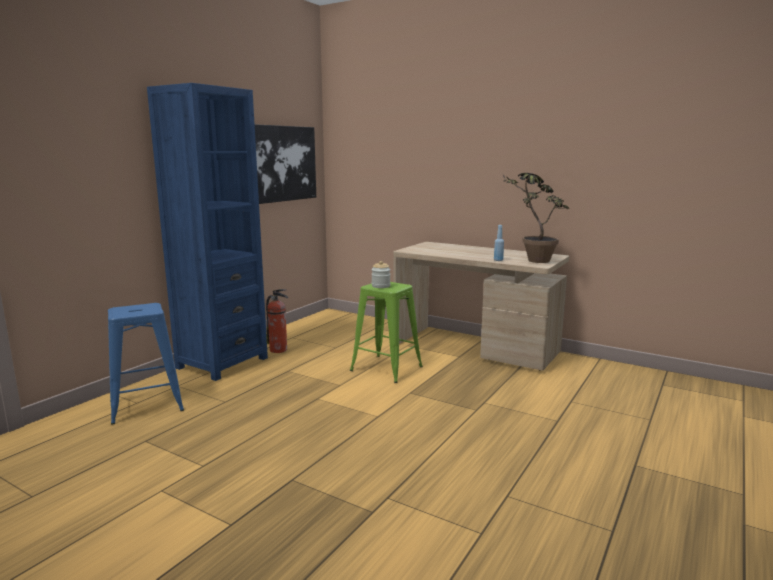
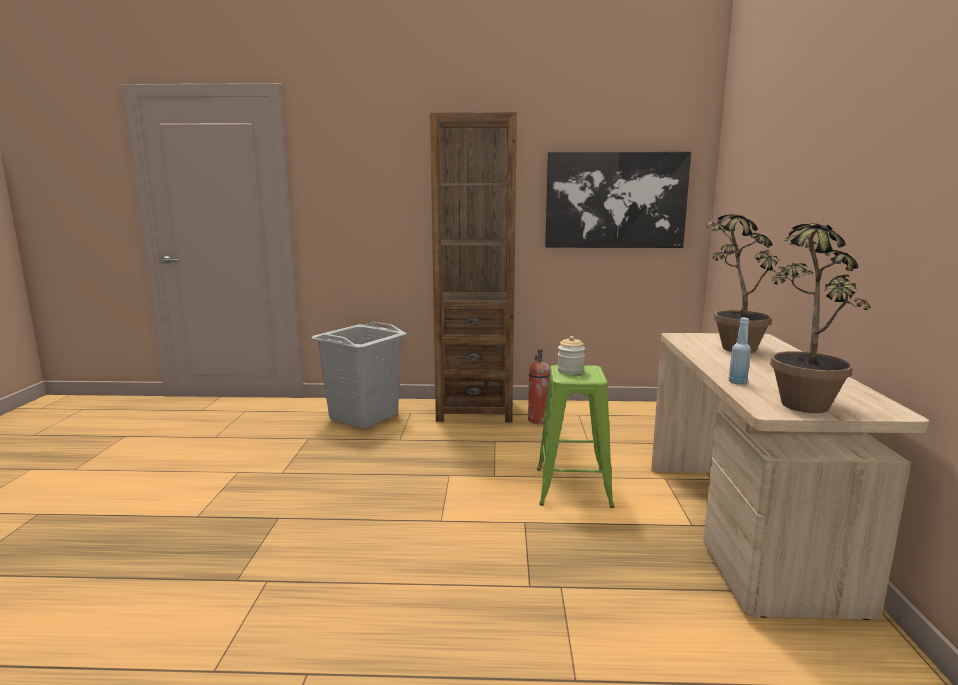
camera: 60 degrees right, 0 degrees up
(145, 405) = (364, 416): blue stool -> grey laundry basket
(222, 363) = (475, 410): blue bookcase -> brown bookcase
(439, 249) = (731, 346): none -> potted plant

